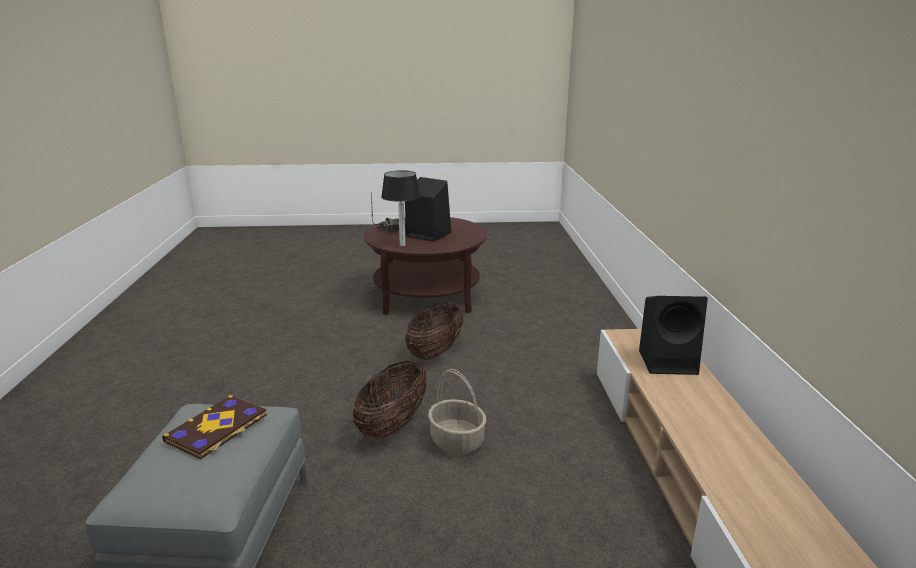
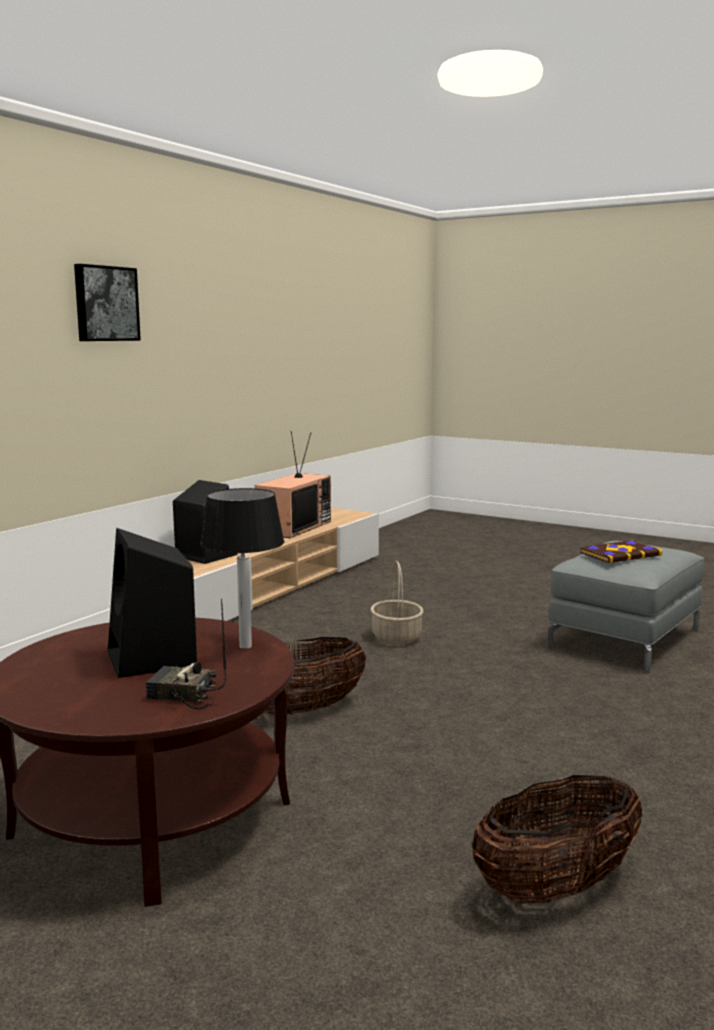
camera: 145 degrees left, 10 degrees down
(392, 425) = (440, 660): basket -> basket (556, 887)
(712, 85) = (105, 303): none -> picture
(745, 465) = (293, 527): none -> television

